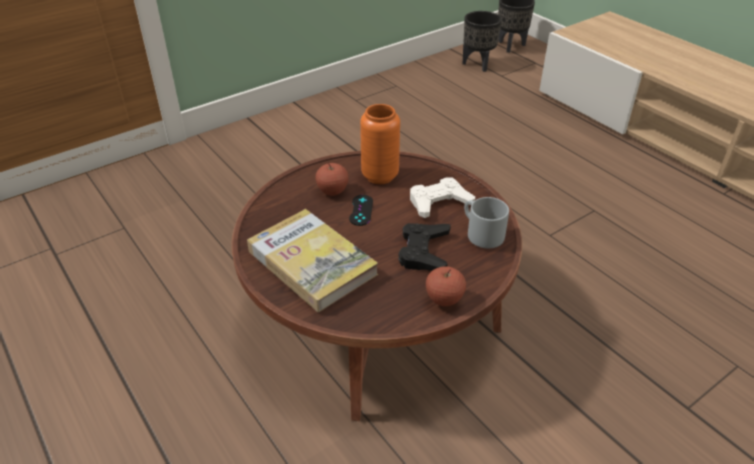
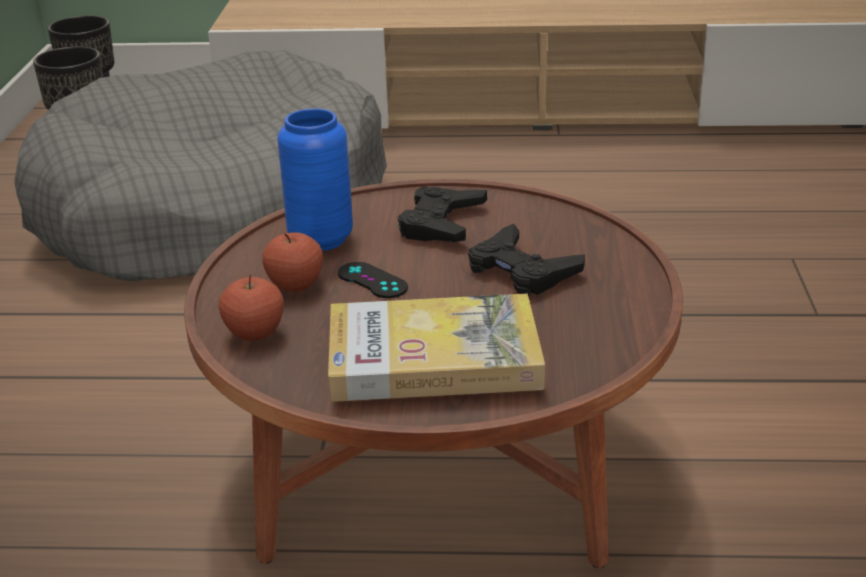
camera: 50 degrees left, 10 degrees down
(380, 176) = (321, 239): orange vase -> blue vase
(439, 202) = (441, 223): white game controller -> black game controller
(444, 299) = (631, 290): apple -> apple (254, 333)
(475, 132) = (211, 210): none -> grey dog bed
(480, 233) = (543, 220): grey mug -> none

